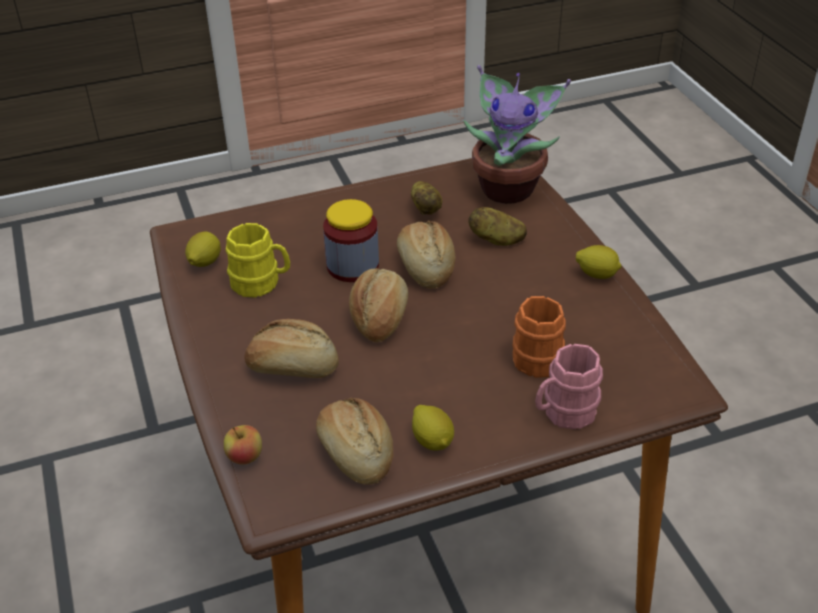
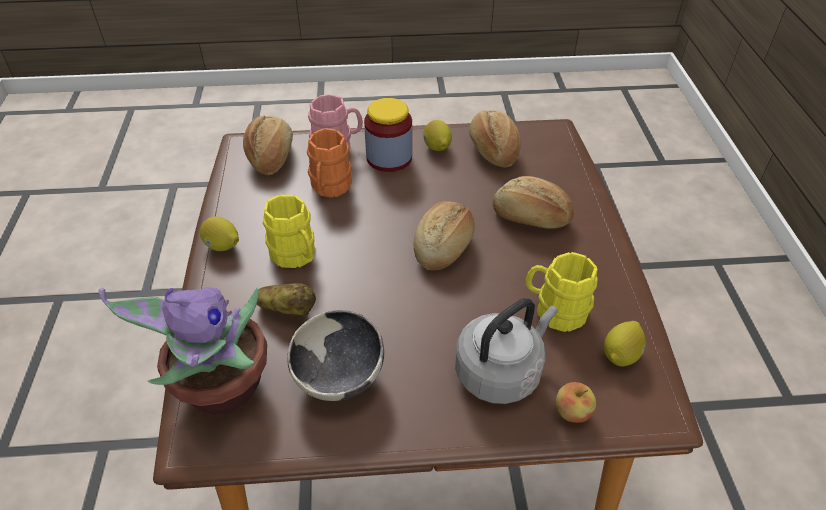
camera: 165 degrees left, 5 degrees up
(245, 457) = (571, 162): apple -> apple (572, 412)
(303, 234) = (501, 371): none -> grey kettle
(353, 266) = (454, 311): jar -> jar (389, 158)
(426, 209) = (340, 377): potato -> bowl
(426, 266) = (378, 293): bread -> bread (270, 157)
(520, 280) = (296, 256): none -> yellow mug

